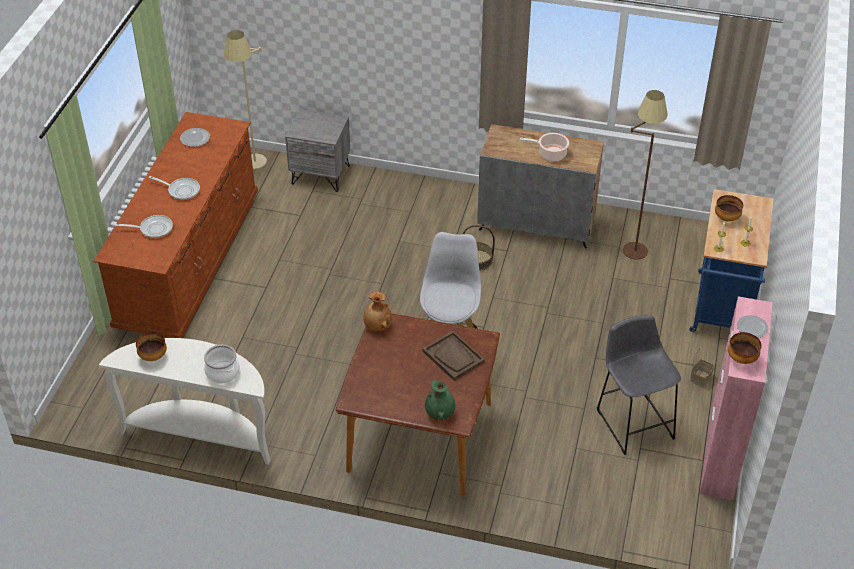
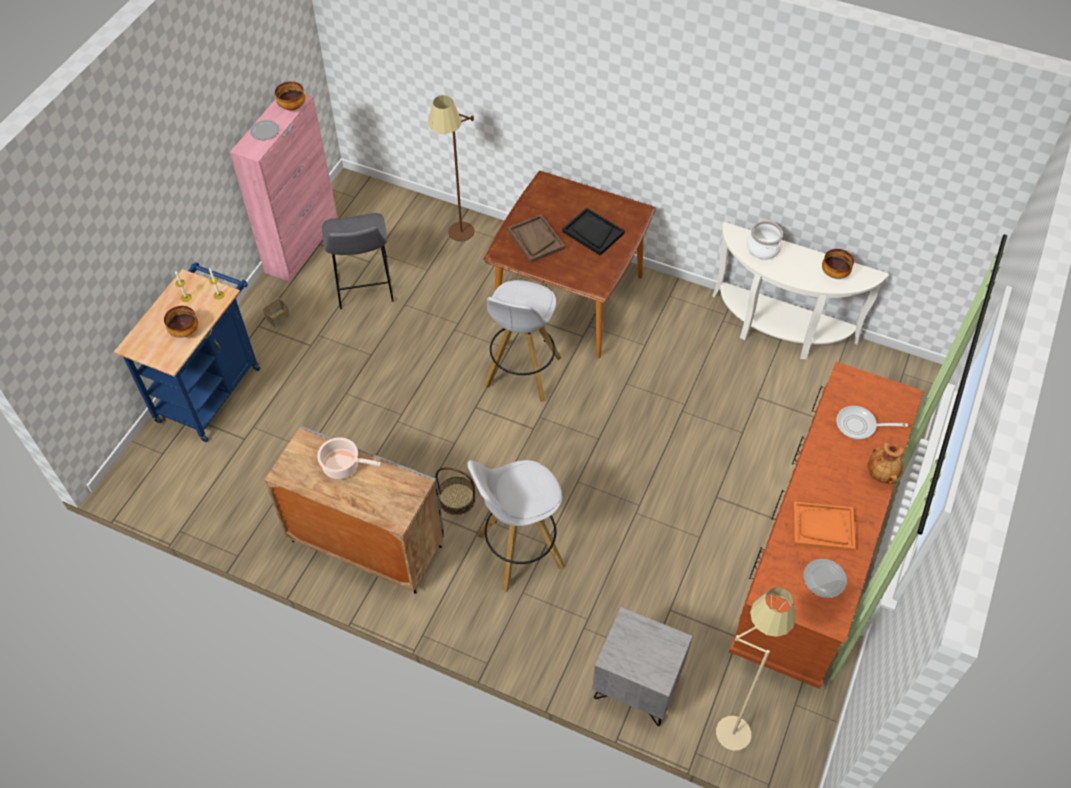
camera: 170 degrees left, 10 degrees up
(181, 190) = (832, 483): frying pan -> none
(192, 164) = (822, 527): none -> orange tray
(377, 326) = (605, 281): brown vase -> brown vase (882, 473)
(397, 371) = (593, 232): none -> black tray
(419, 234) = (518, 551): none -> white stool
(440, 413) = (560, 190): green vase -> none
(633, 242) = (259, 496): brown floor lamp -> brown floor lamp (459, 240)

